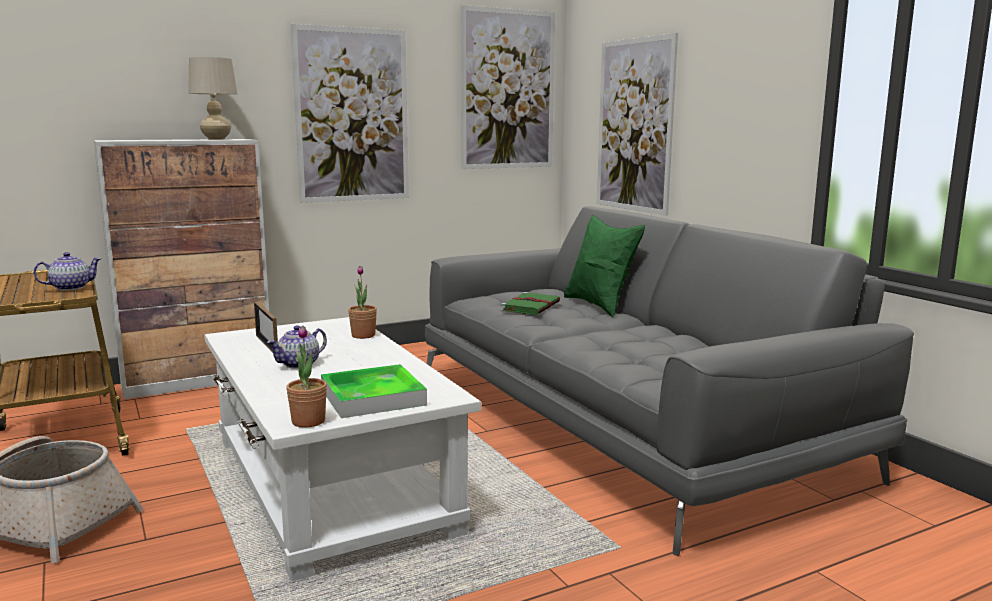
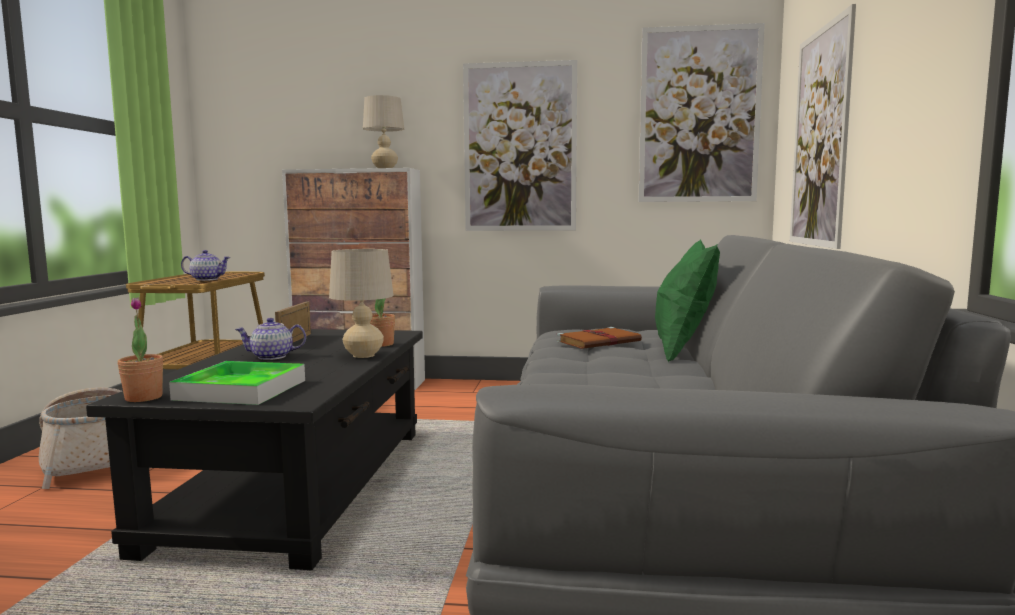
camera: 35 degrees right, 5 degrees down
(329, 484) = (298, 485): white coffee table -> black coffee table
(380, 348) = (364, 355): none -> beige table lamp
(531, 306) = (599, 341): green book -> brown book

